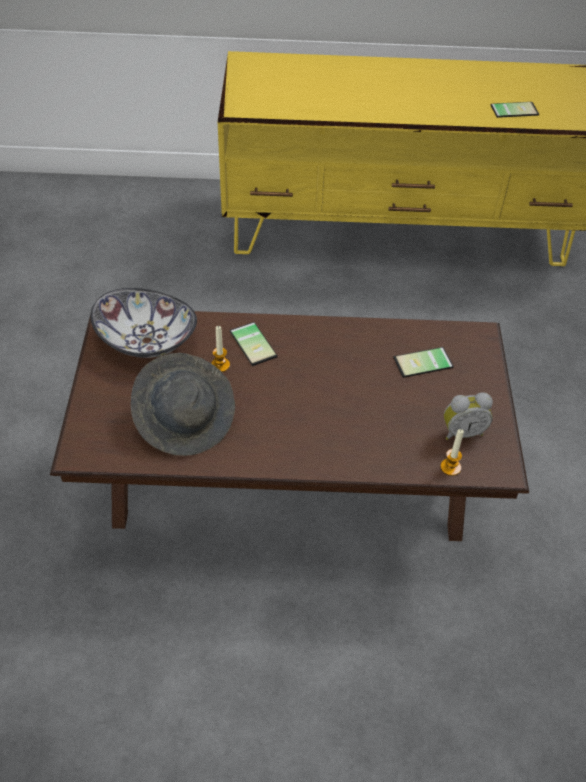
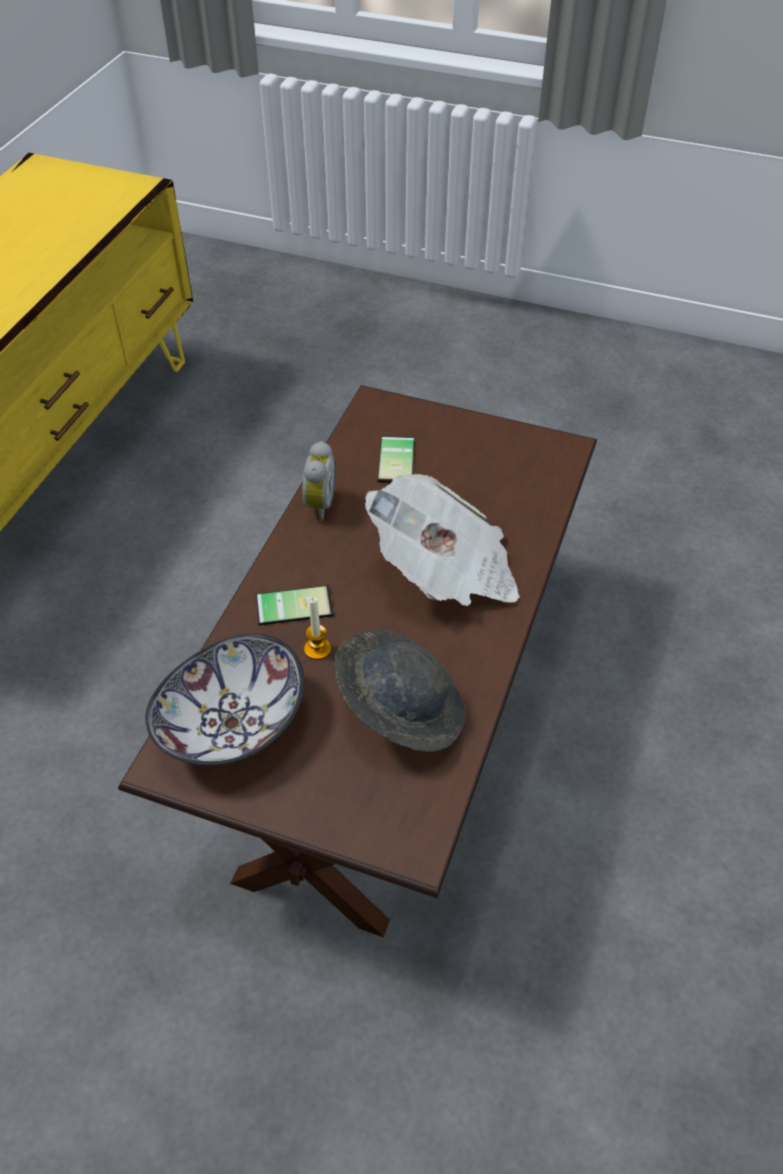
camera: 70 degrees left, 0 degrees up
(320, 417) = (445, 571): none -> newspaper
(450, 467) = (553, 484): candle -> none
(462, 432) = (508, 460): alarm clock -> alarm clock (318, 504)
(513, 108) = (59, 234): phone -> none

